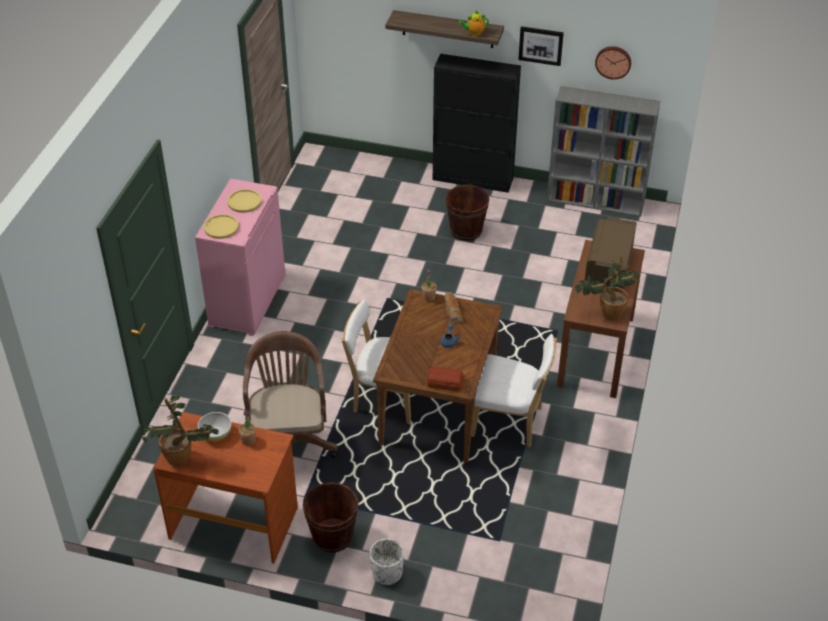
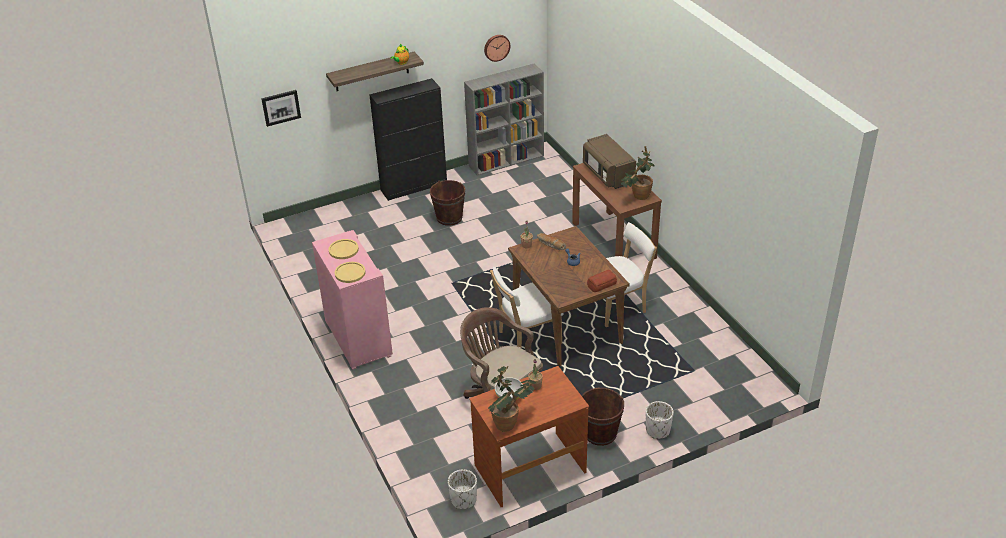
camera: 40 degrees left, 5 degrees down
(149, 509) = (463, 500): none -> white planter
(541, 45) = (443, 56): picture -> picture (281, 107)

